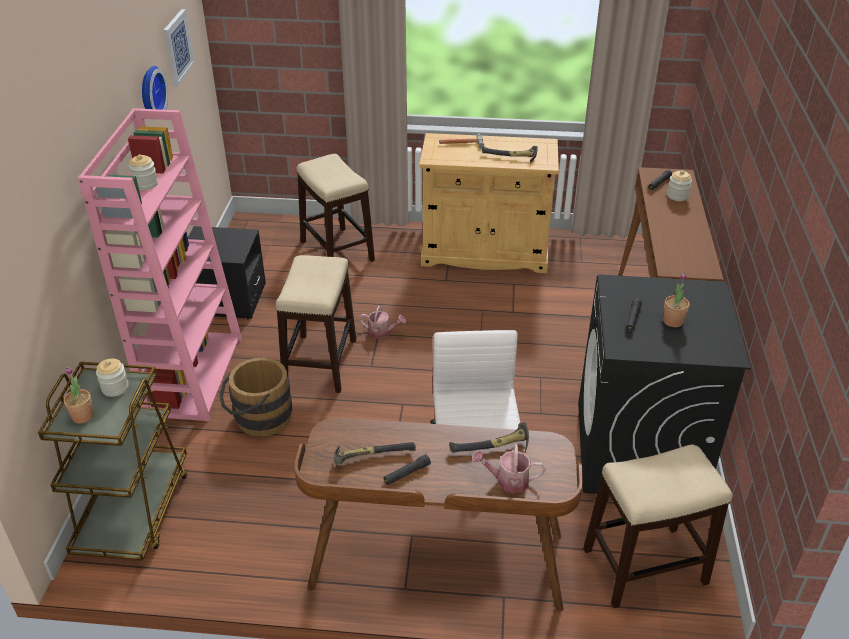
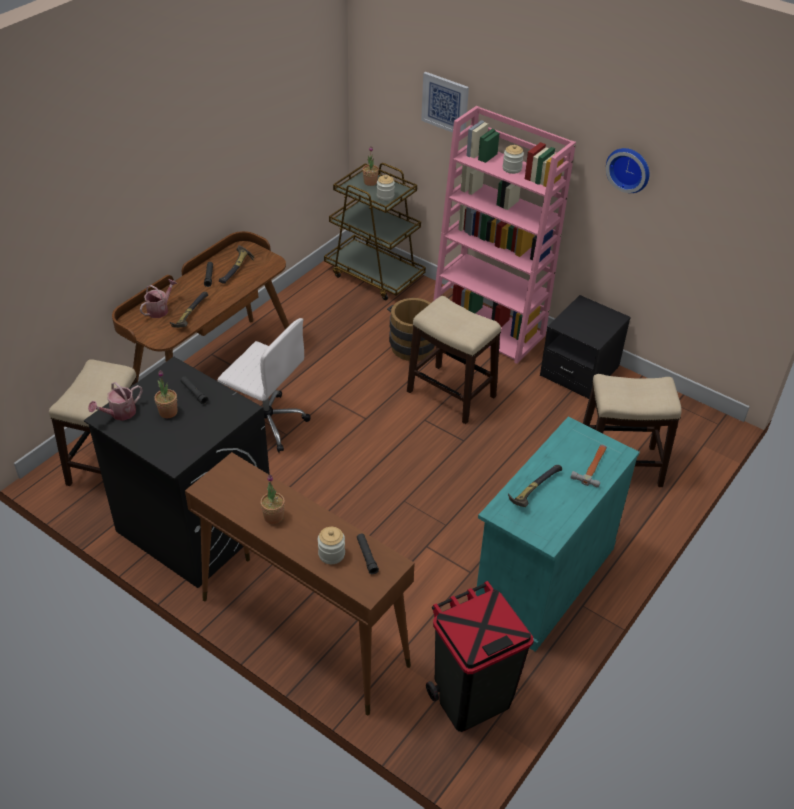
camera: 120 degrees right, 5 degrees up
(177, 47) = (711, 190): picture -> picture (445, 103)
(382, 332) = (463, 444): watering can -> watering can (119, 413)
(484, 253) = (543, 579): beige cabinet -> turquoise cabinet
(608, 252) = (471, 698): none -> black trash can
(684, 229) = (273, 516): none -> potted plant

